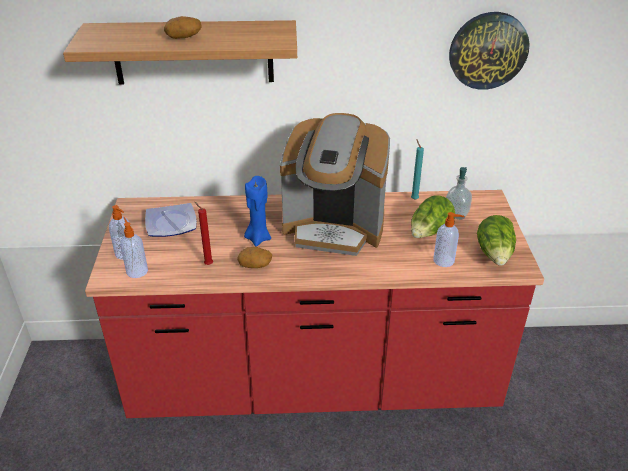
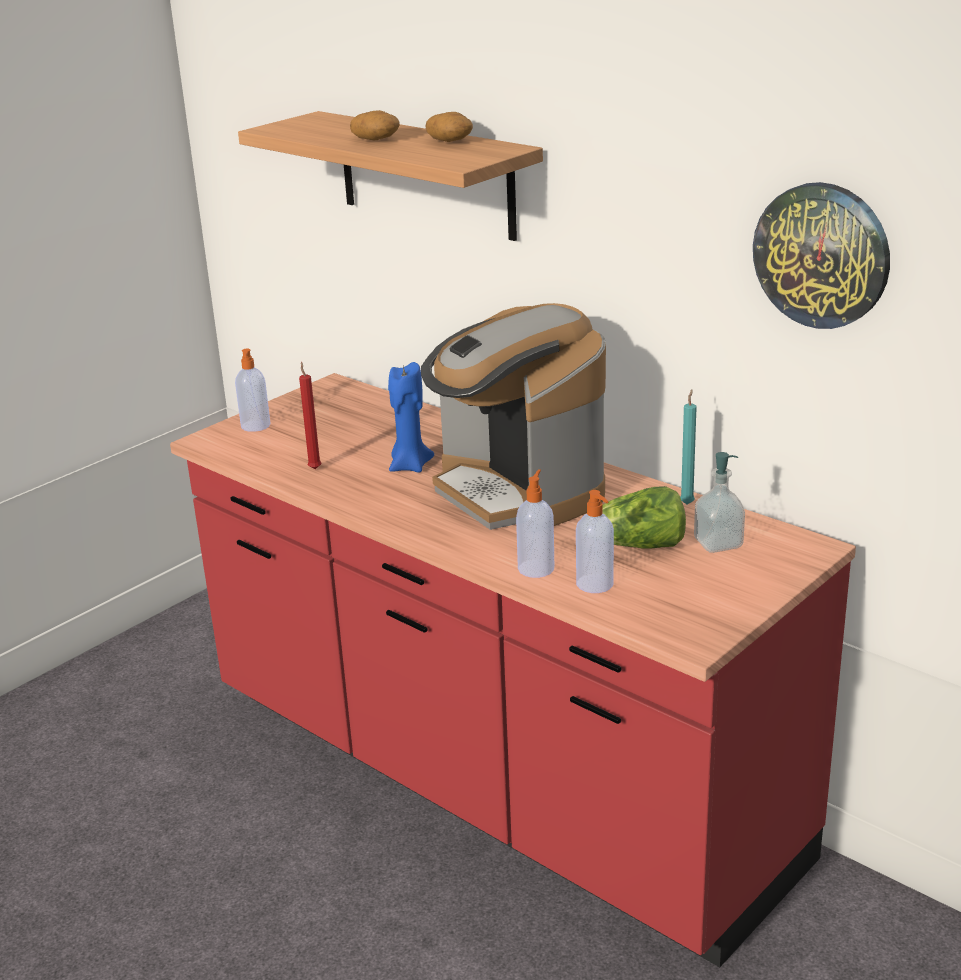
camera: 45 degrees right, 10 degrees down
(137, 271) = (240, 445): soap dispenser -> soap dispenser (536, 568)
(172, 223) = (346, 416): plate -> none
(255, 264) = (362, 489): potato -> potato (451, 141)
(495, 254) = (684, 610): lettuce -> none

